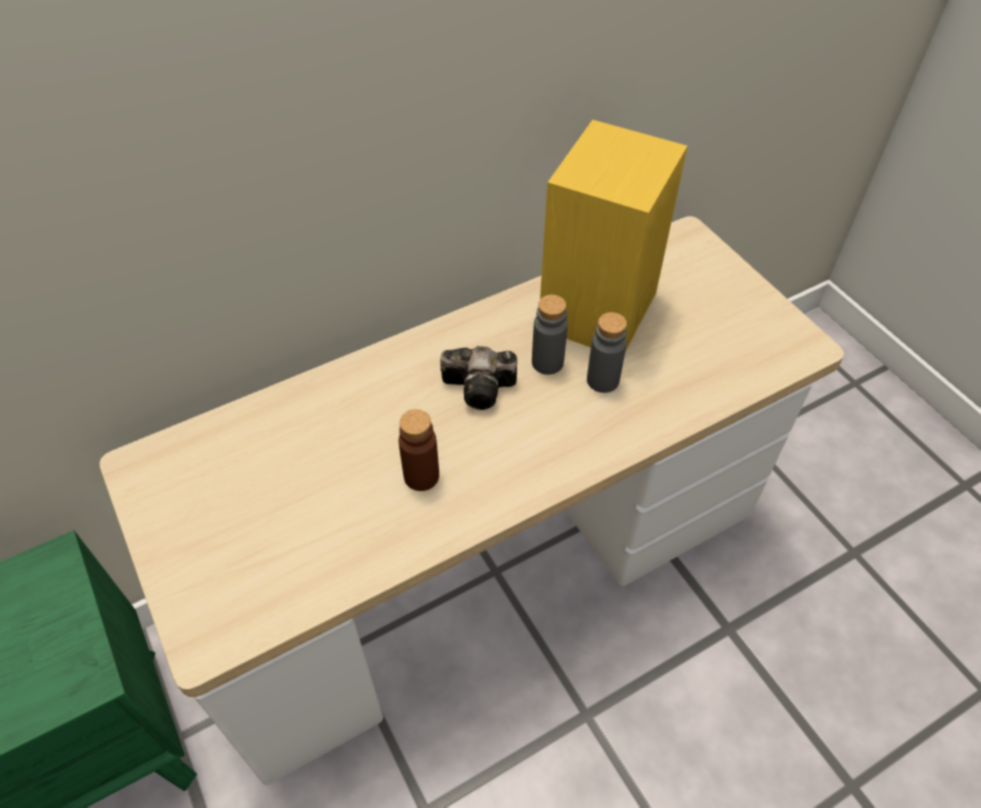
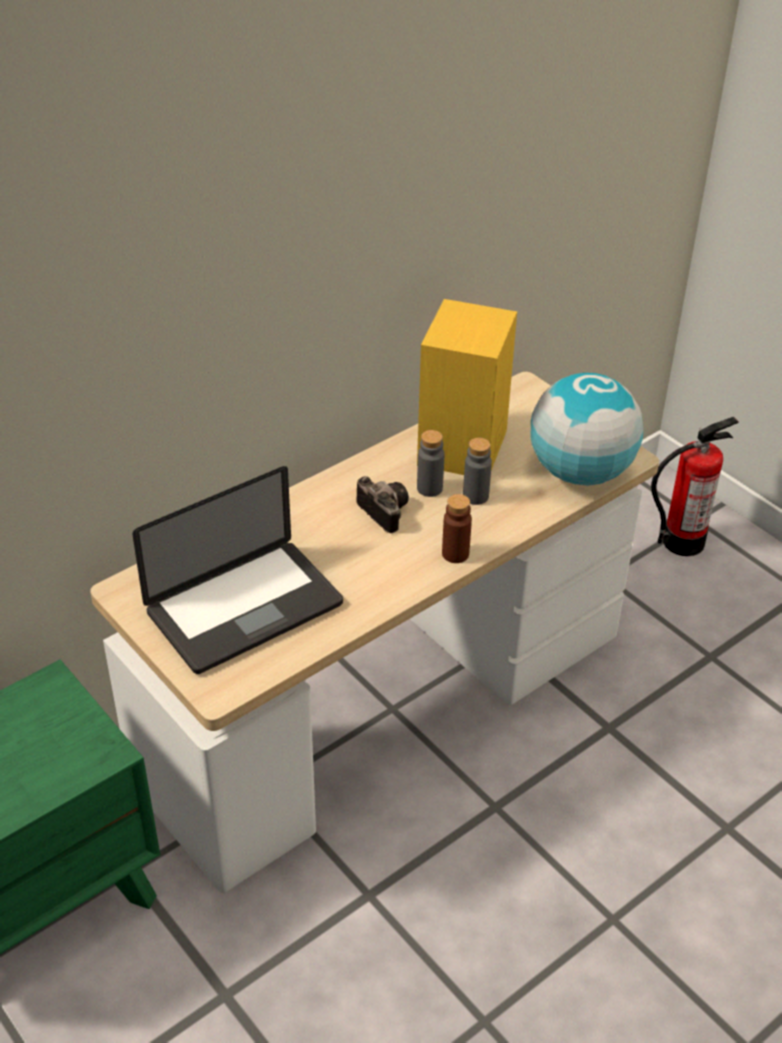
camera: 10 degrees left, 10 degrees down
(277, 513) = (245, 608): none -> laptop
(421, 476) = (349, 573): brown bottle -> brown bottle (455, 554)
(482, 388) = (382, 511): camera -> camera turned 120 degrees counterclockwise
(740, 360) = (580, 472): none -> globe
(837, 407) = (682, 541): none -> fire extinguisher

